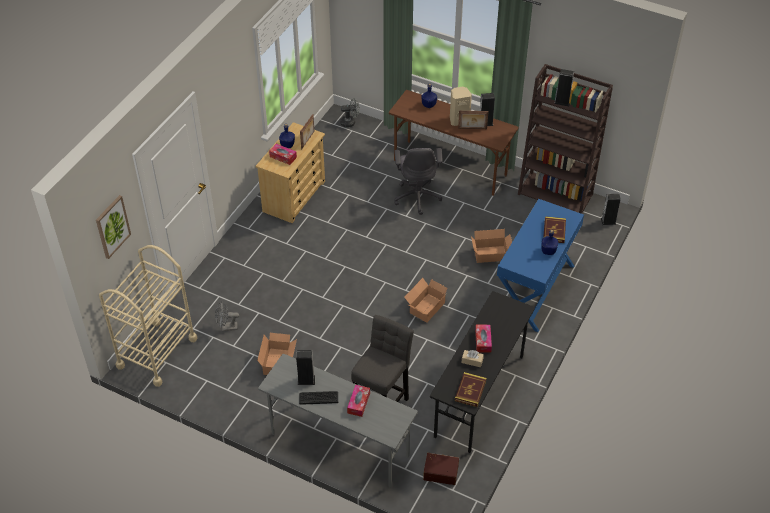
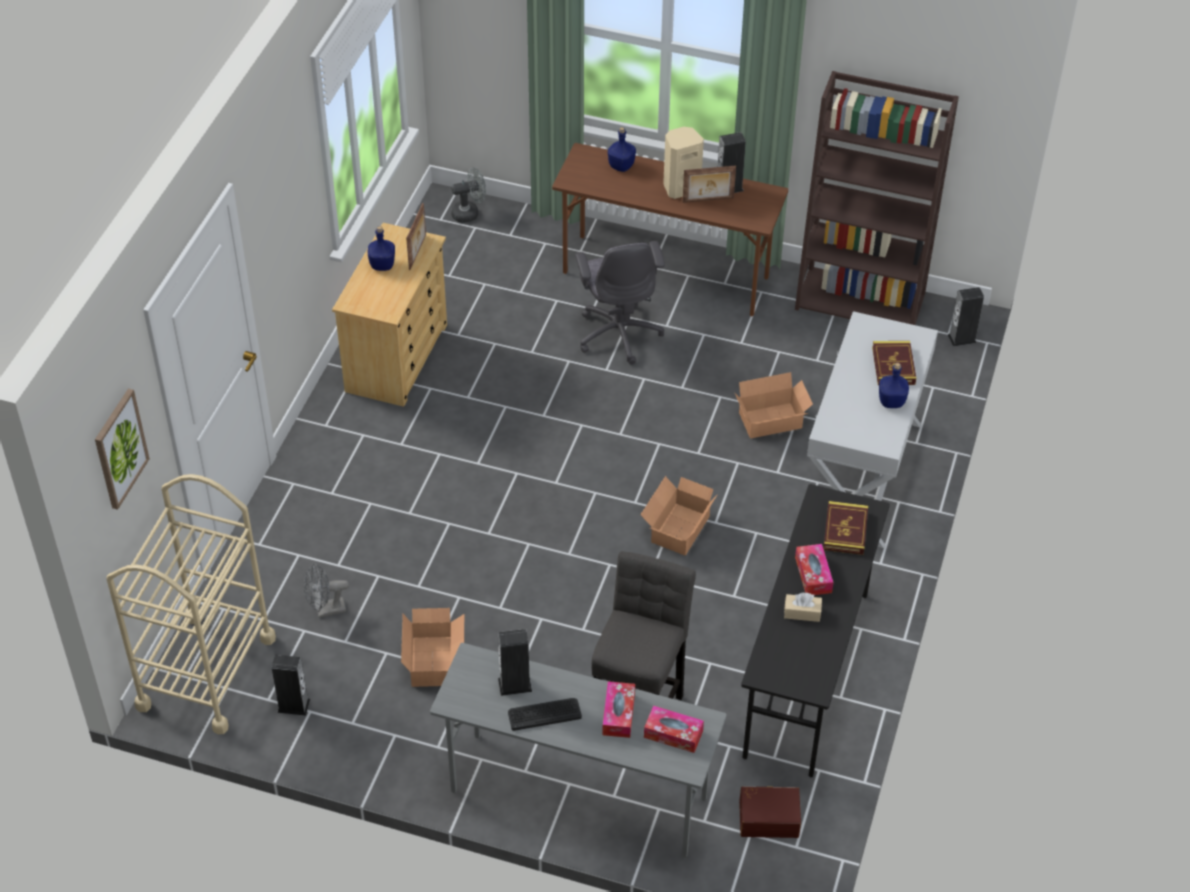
camera: 10 degrees left, 0 degrees up
(283, 157) = (379, 287): tissue box -> tissue box (673, 734)
(470, 391) = (811, 666): book -> book (845, 530)
(535, 290) = (862, 474): blue console table -> white console table
(562, 102) = (870, 135): speaker -> speaker (293, 705)

